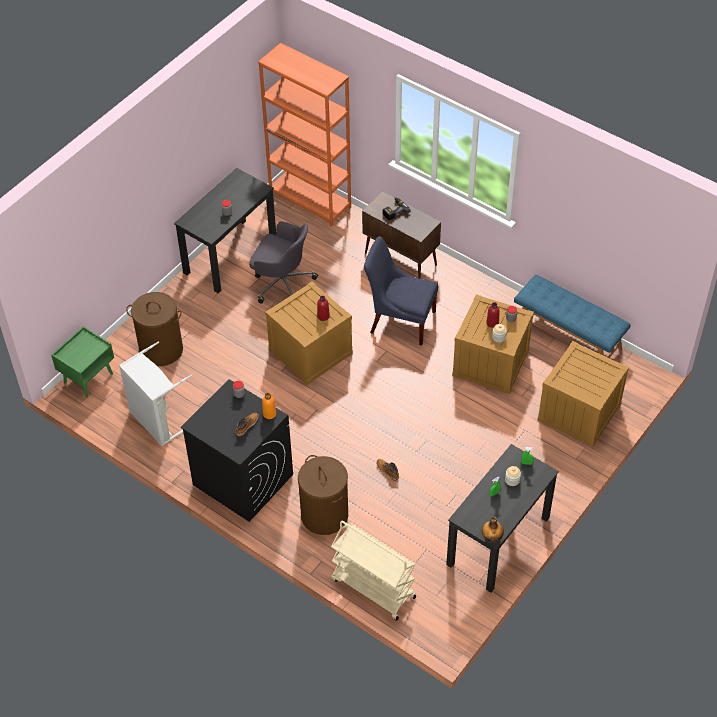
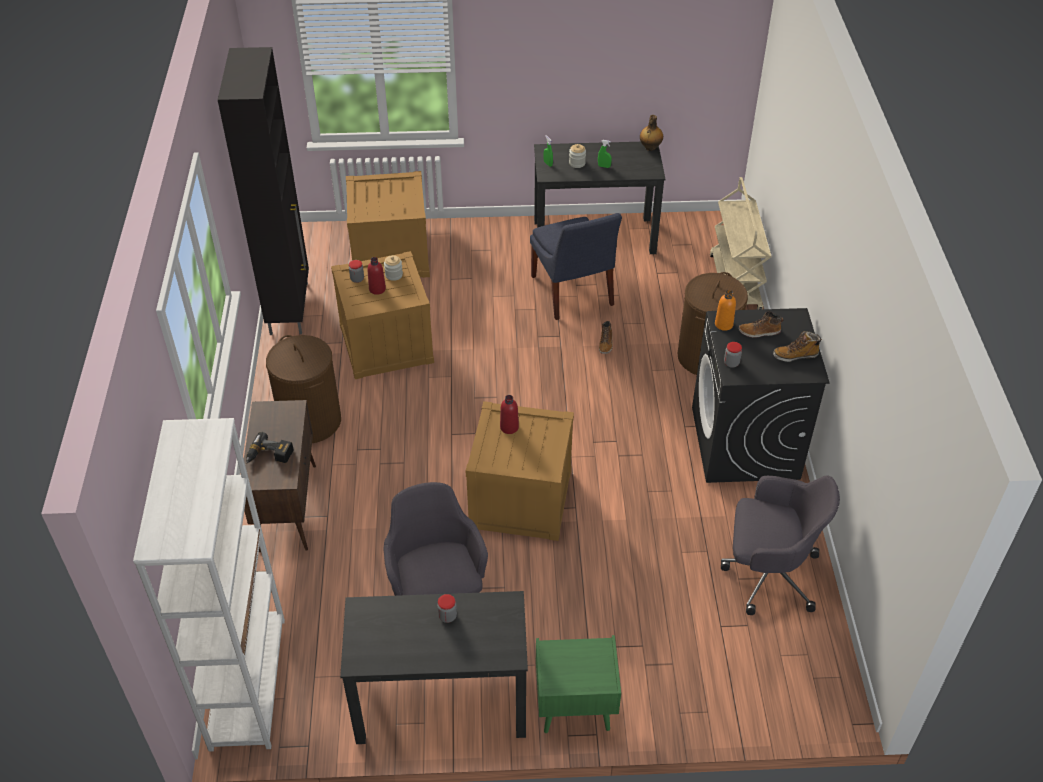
camera: 130 degrees left, 5 degrees down
(88, 377) = (798, 701): green nightstand -> green nightstand (574, 708)
(158, 421) = (768, 573): grey laundry basket -> grey office chair
(161, 350) = (673, 654): brown laundry basket -> brown laundry basket (311, 421)
(213, 427) = (795, 355): none -> boot
(310, 200) = (248, 682): orange bookcase -> white bookcase
(400, 320) = (393, 449): blue chair -> blue chair (572, 293)
(568, 335) = (290, 307): blue bench -> black cabinet

